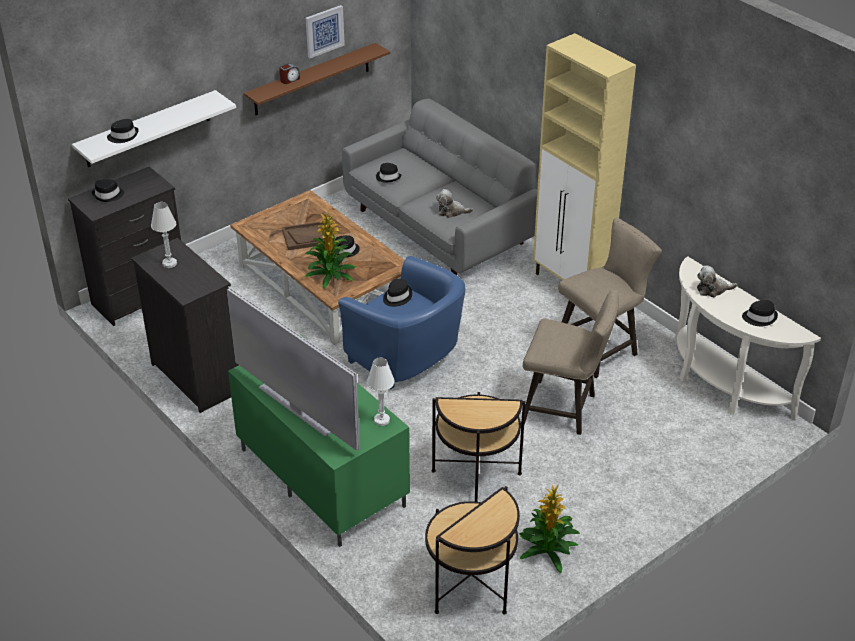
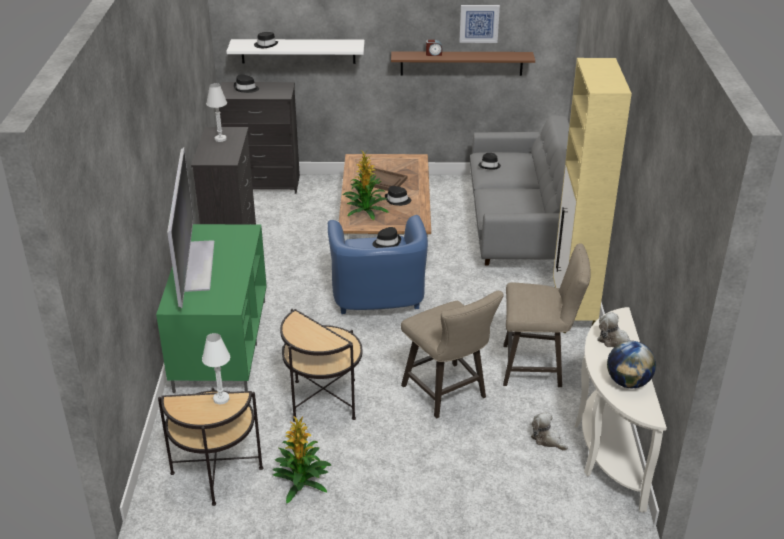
camera: 40 degrees right, 5 degrees down
(381, 420) = (230, 301): white table lamp -> white table lamp (221, 399)
(452, 211) = (505, 206): plush toy -> plush toy (547, 439)
(759, 317) = (628, 382): black hat -> globe

